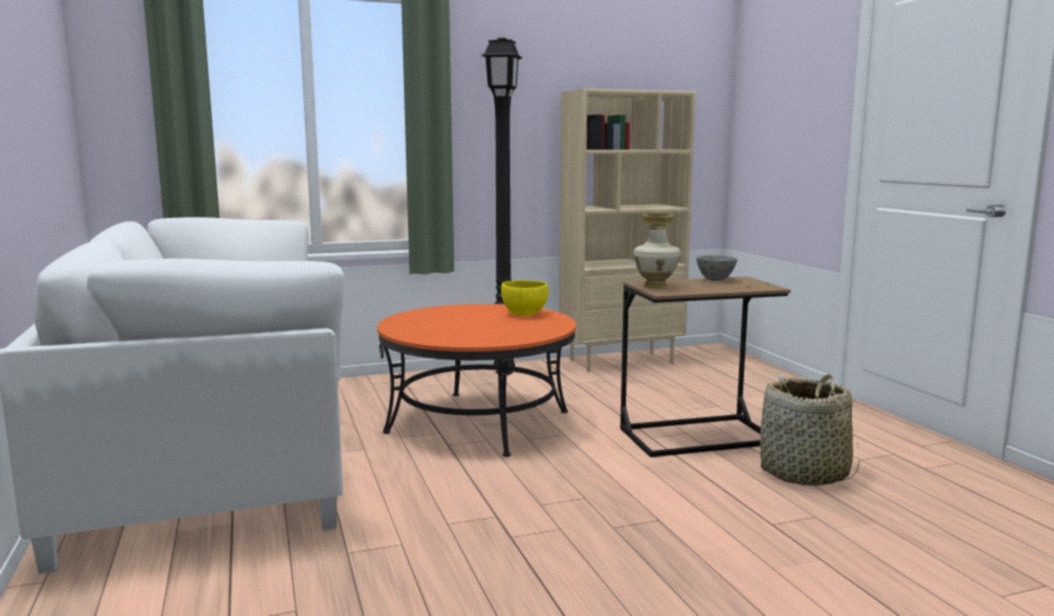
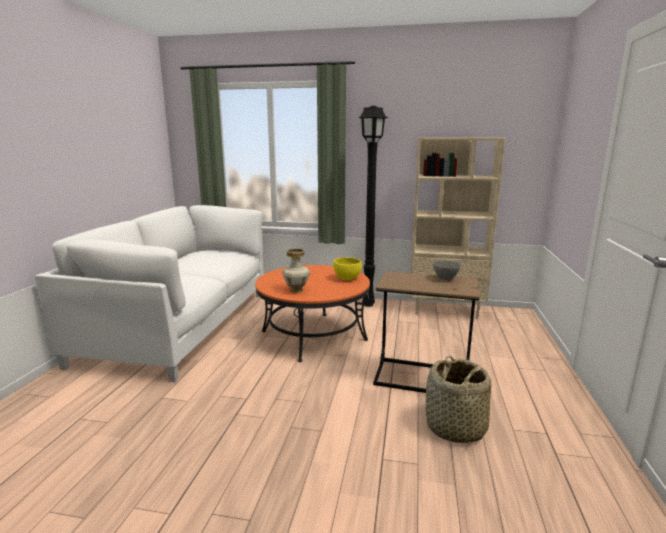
camera: 30 degrees right, 5 degrees up
(655, 286) = (394, 278): vase -> vase (296, 290)

